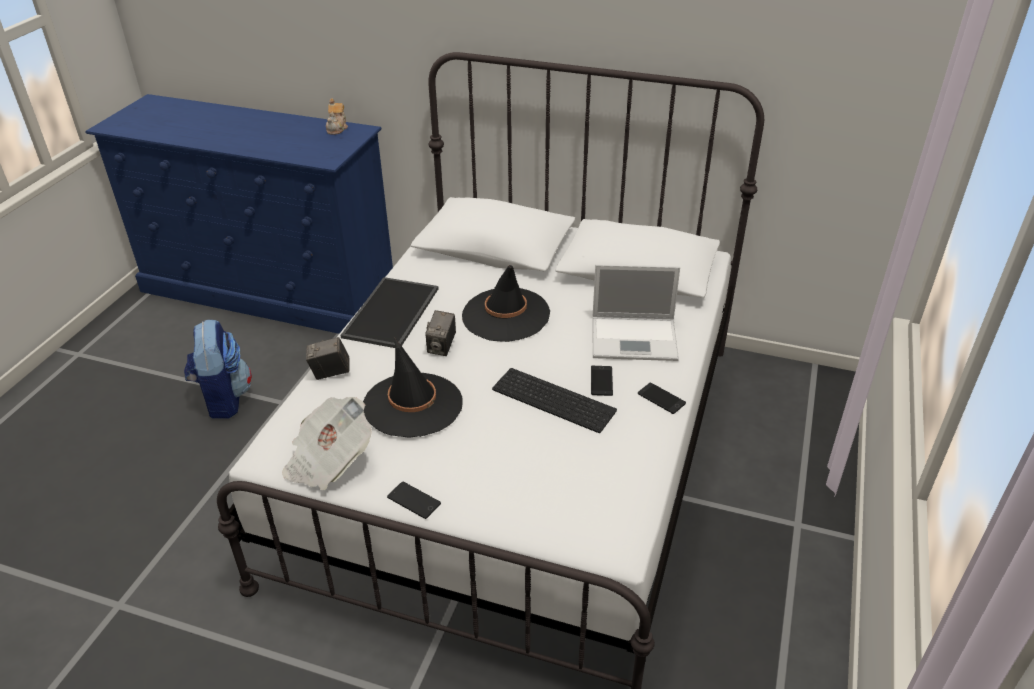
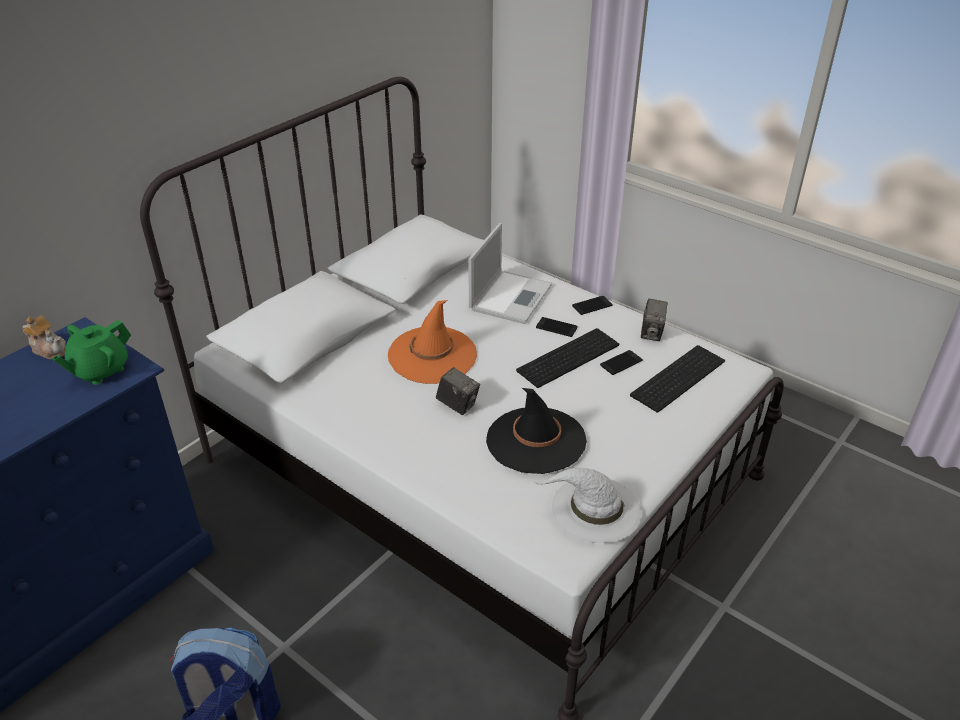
camera: 70 degrees left, 0 degrees up
(322, 151) = (100, 370): none -> green teapot
(328, 460) = (594, 509): newspaper -> white hat
(330, 373) = (455, 490): camera -> camera (652, 333)
(392, 313) = (379, 427): tray -> none
(414, 500) = (663, 463): phone -> phone (621, 363)
(505, 315) = (432, 355): black hat -> orange hat
(568, 490) = (677, 376): none -> keyboard

